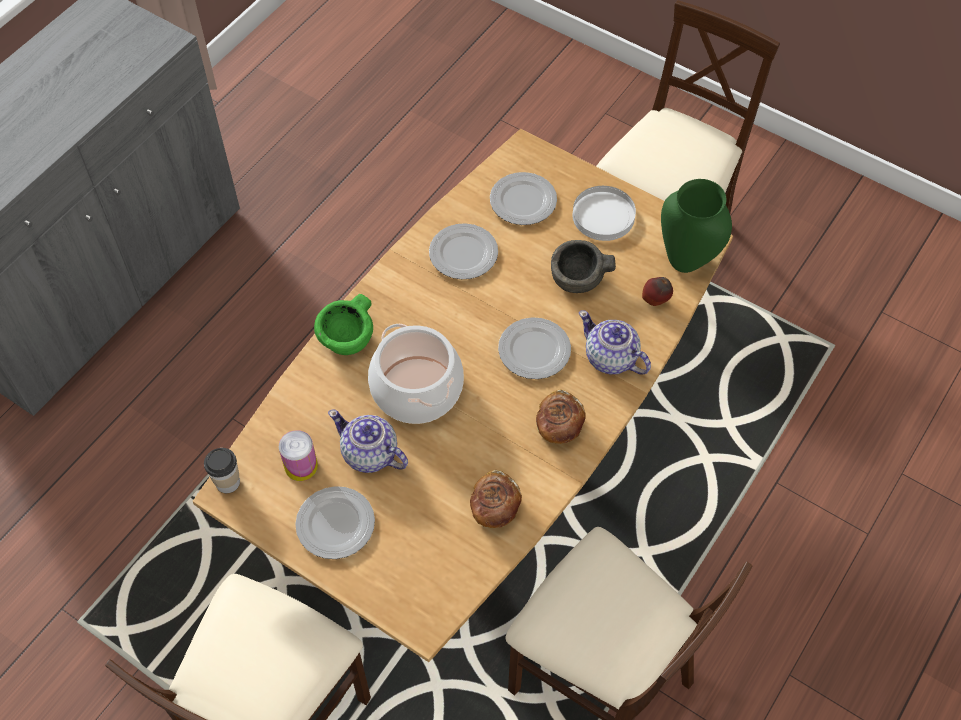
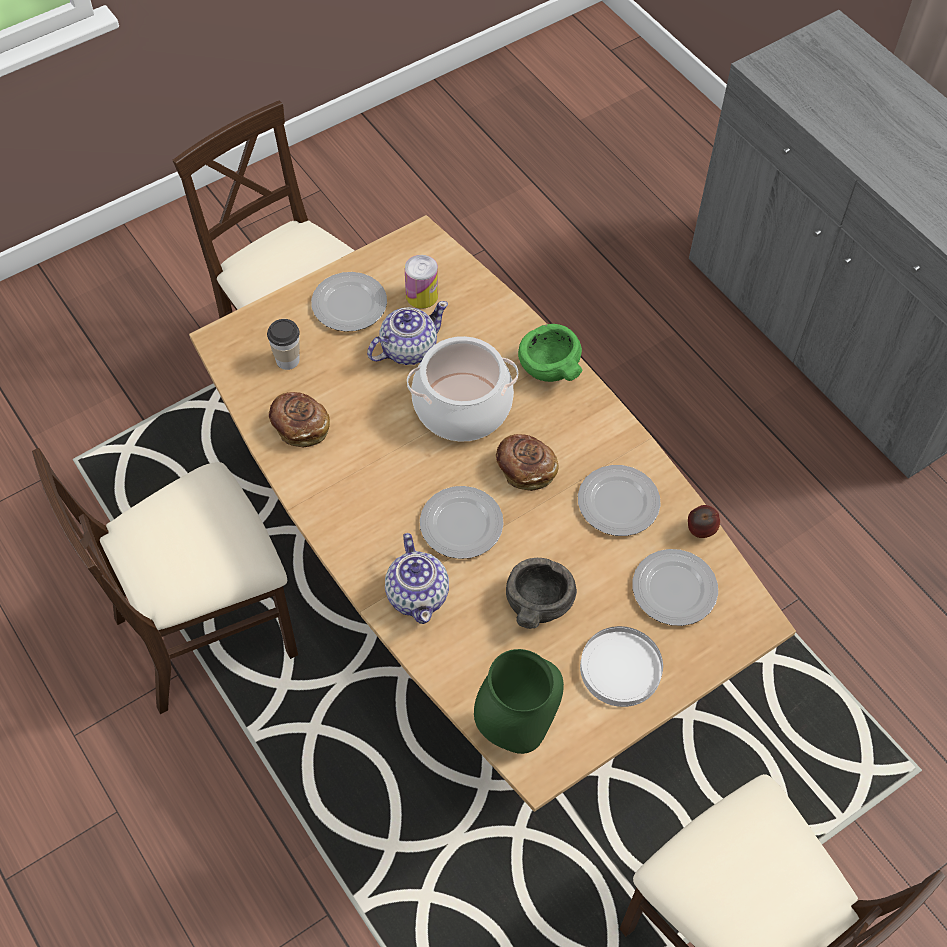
camera: 110 degrees right, 0 degrees up
(227, 482) = (431, 241): cup -> cup (287, 360)
(558, 427) = (359, 513): bread -> bread (525, 470)
(611, 358) = (418, 594): teapot -> teapot turned 105 degrees clockwise
(655, 301) = (473, 672): apple -> apple (700, 531)

